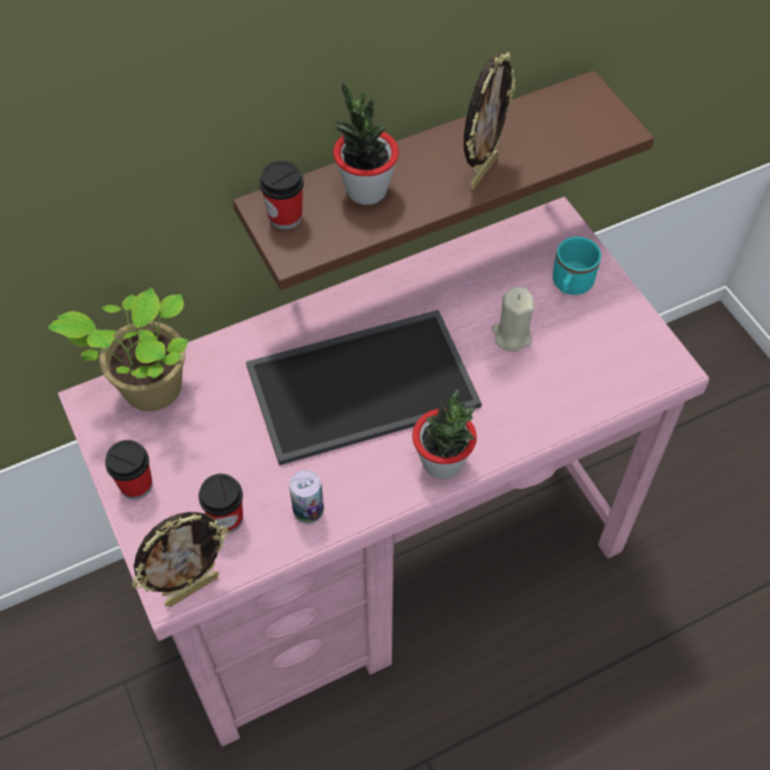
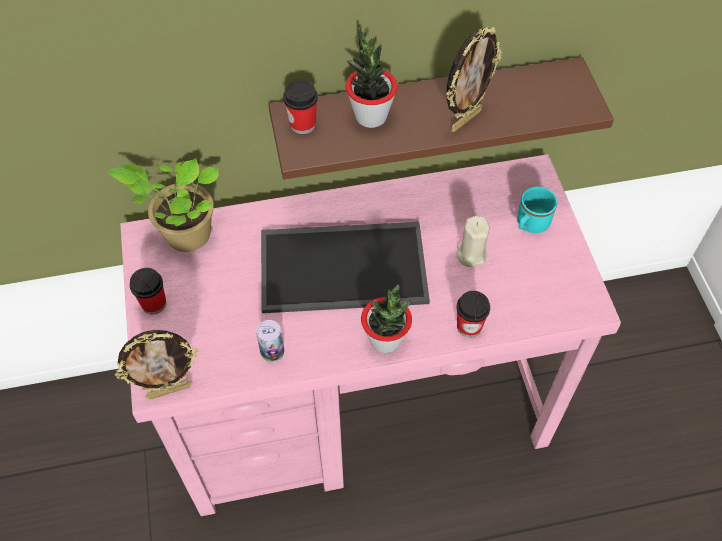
camera: 15 degrees right, 0 degrees up
(226, 518) = (211, 344): cup -> cup (469, 326)

